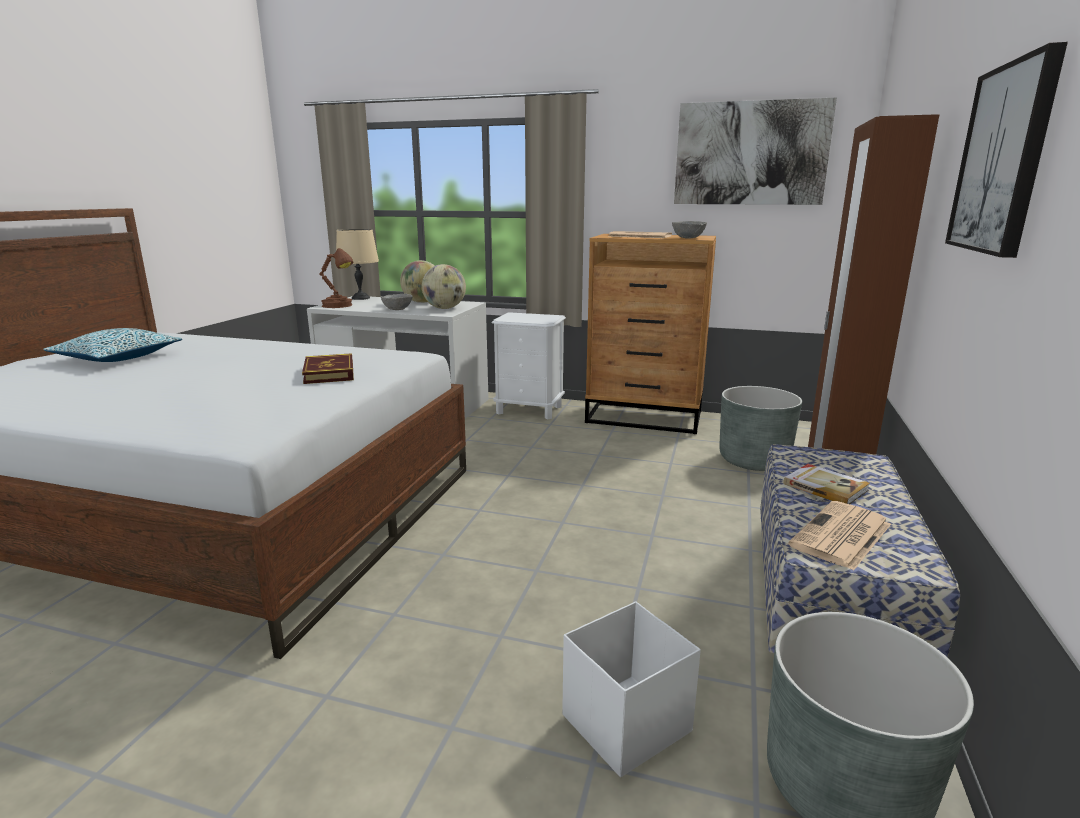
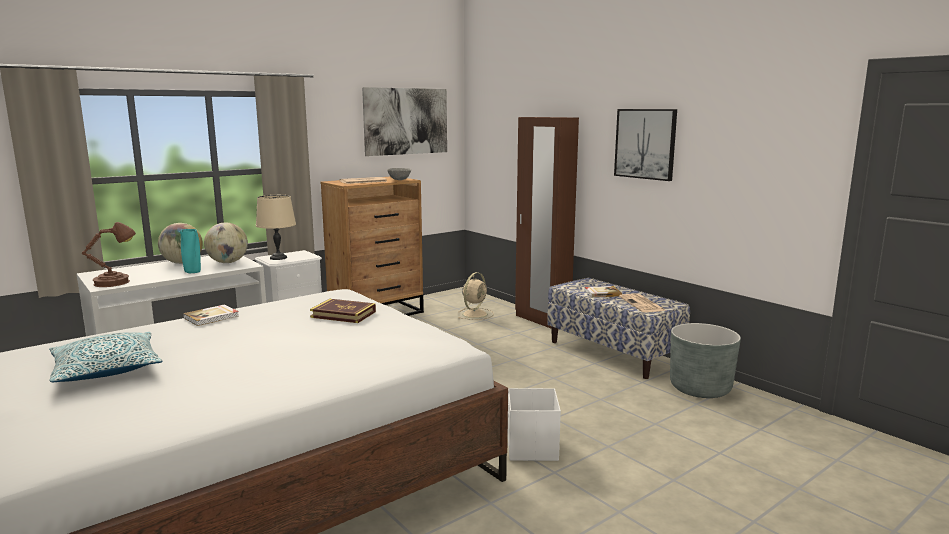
camera: 55 degrees left, 5 degrees down
(279, 345) = (212, 317): none -> book
(360, 298) = (100, 273): beige table lamp -> beige table lamp (278, 258)
(397, 310) = (192, 272): grey bowl -> turquoise vase
(624, 724) = (640, 411): white storage box -> white storage box (531, 448)
(753, 460) = (475, 314): grey planter -> beige fan

